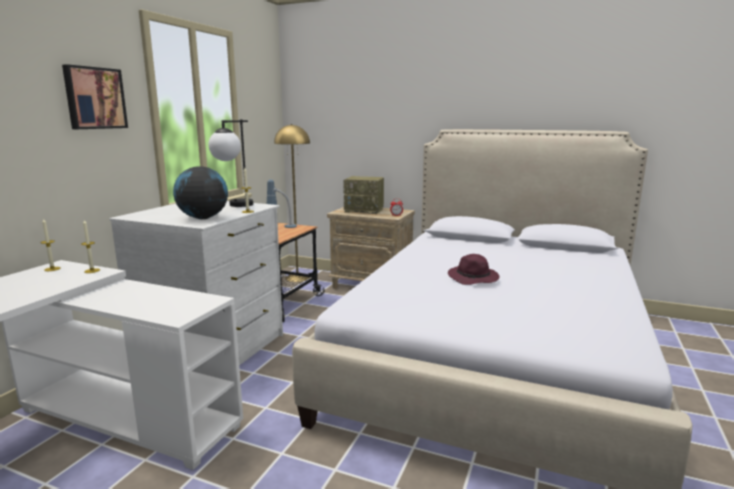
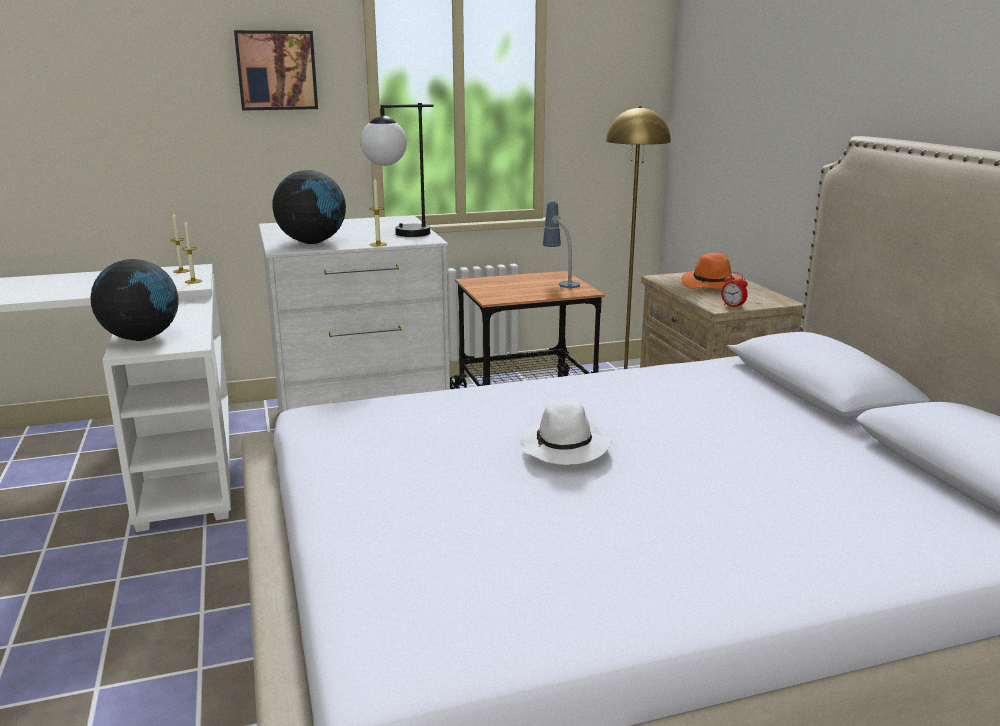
camera: 50 degrees right, 5 degrees up
(160, 309) = (141, 338): none -> globe
(365, 210) = (712, 285): radio -> orange hat
(473, 278) = (565, 448): purple hat -> white hat

